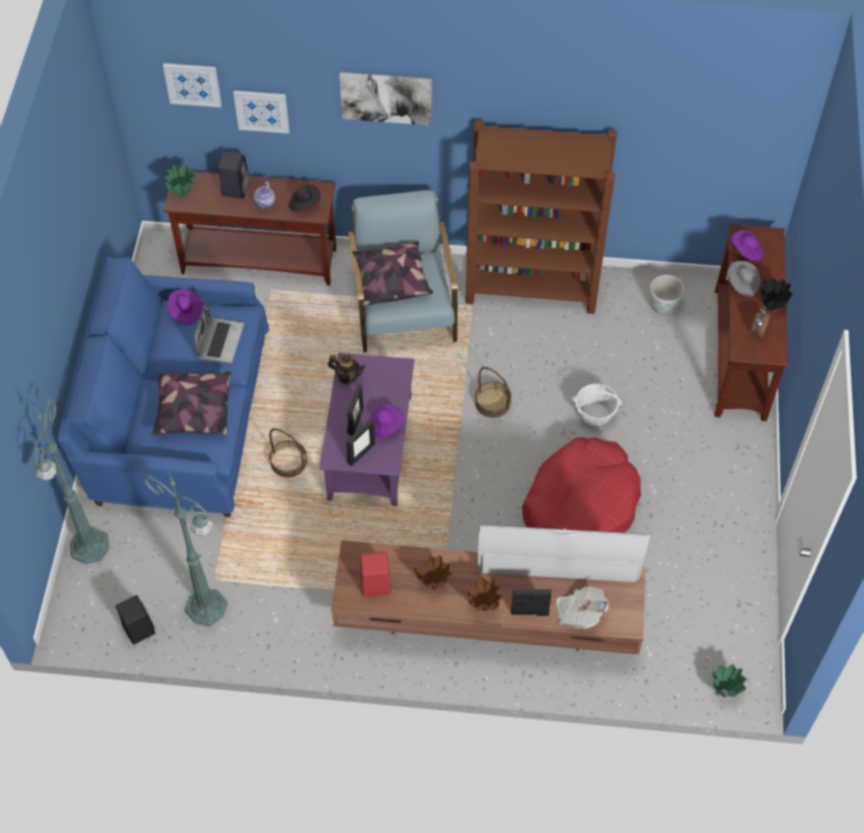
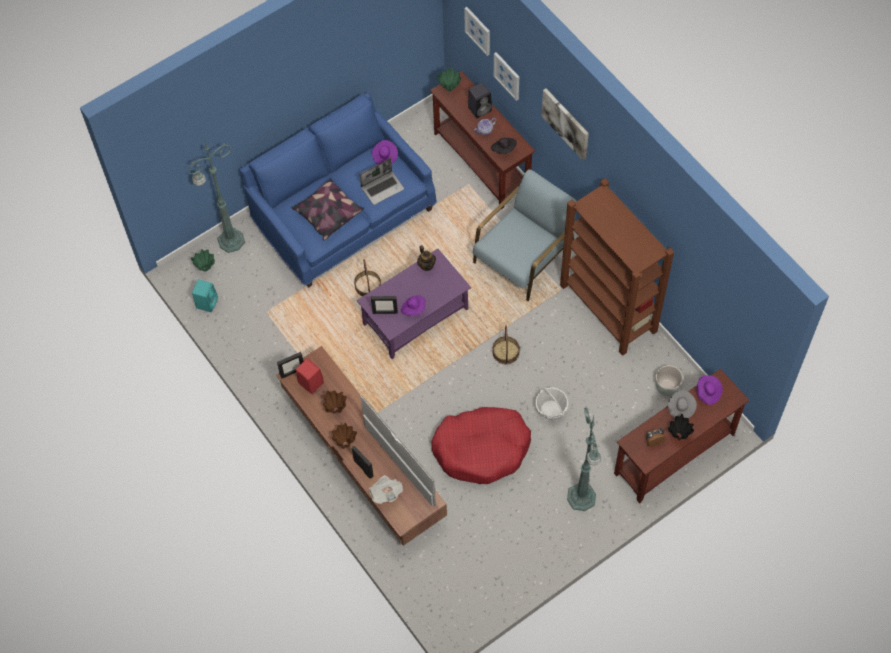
camera: 50 degrees right, 5 degrees up
(138, 628) = (207, 302): black speaker -> turquoise speaker
(208, 608) = (247, 323): green floor lamp -> green floor lamp (581, 499)
(355, 421) = (402, 292): picture frame -> picture frame (292, 371)
(391, 280) = (511, 233): pillow -> none
(724, 692) = (433, 611): green vase -> green vase (206, 269)

